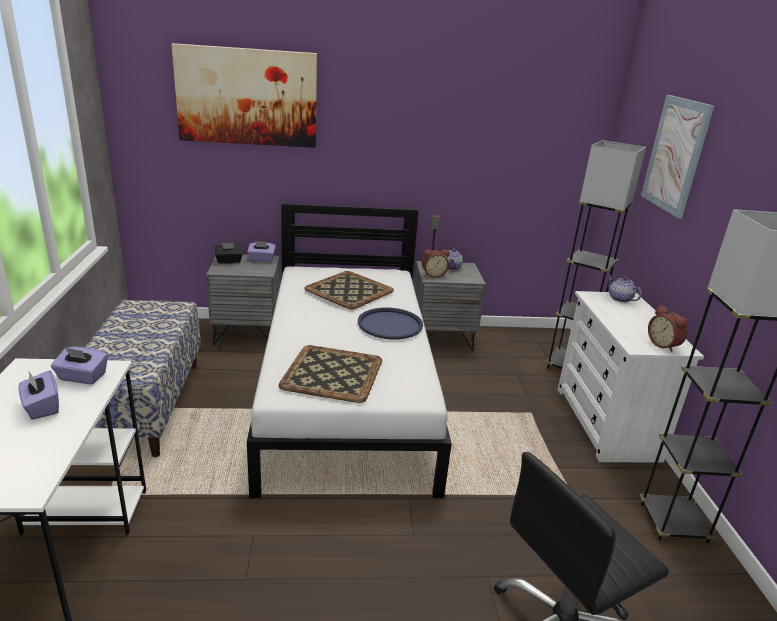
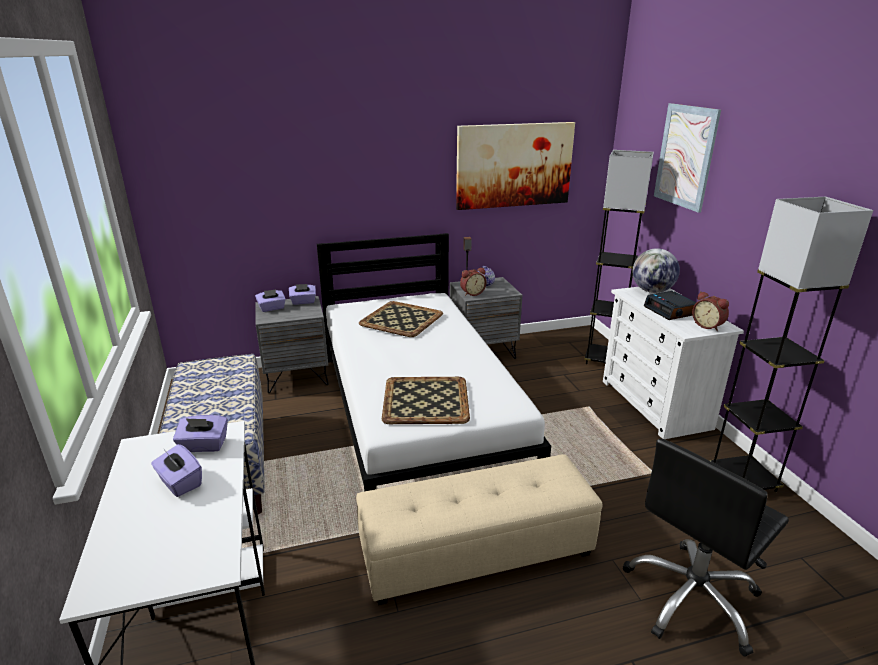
camera: 10 degrees left, 0 degrees up
(229, 261) = (272, 308): black tissue box -> purple tissue box
(247, 97) = (272, 142): picture -> picture (514, 165)
(348, 536) = (476, 550): none -> beige ottoman
(390, 324) = (455, 345): blue tray -> none
(620, 299) = (652, 291): teapot -> globe
(630, 322) = (671, 311): none -> alarm clock

